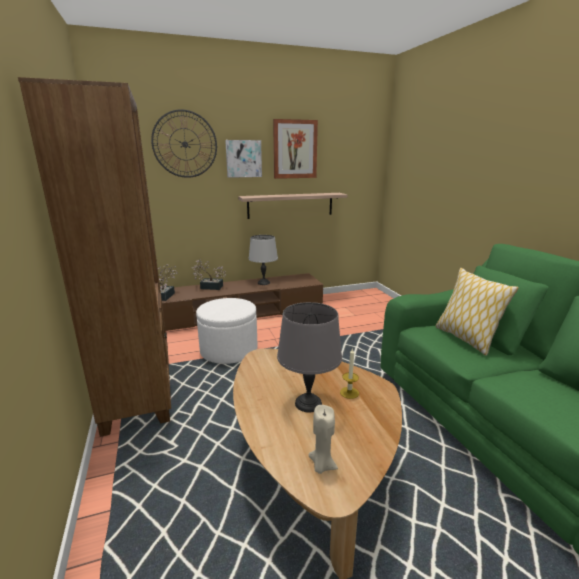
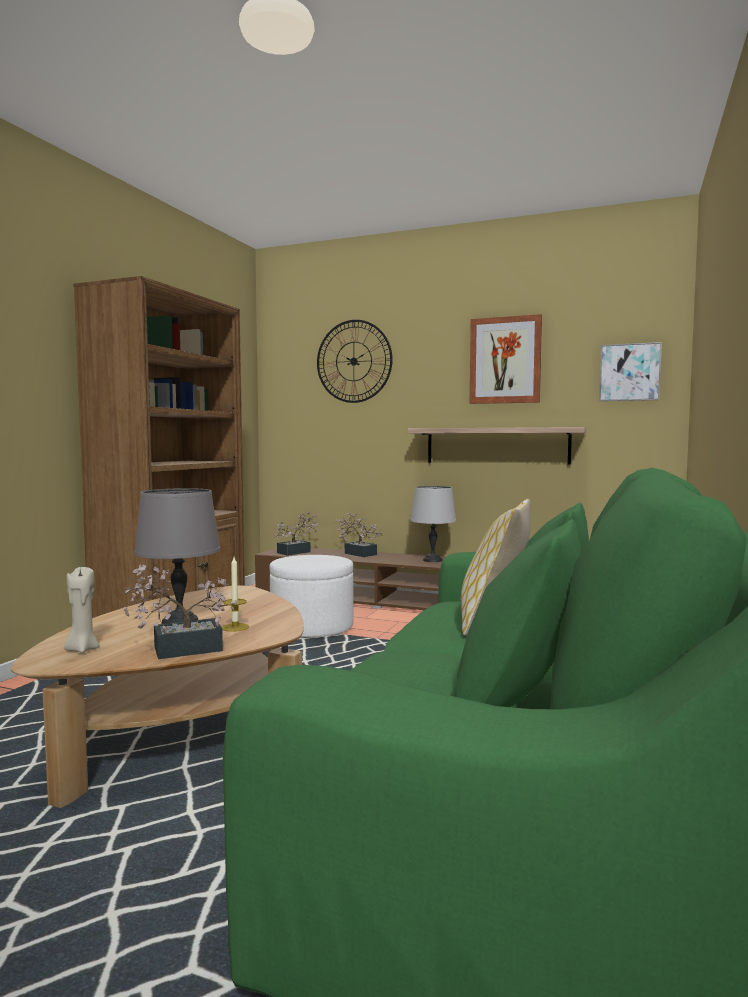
camera: 40 degrees right, 15 degrees down
(243, 158) = (427, 376): picture -> picture (629, 372)
(372, 430) = (179, 649): none -> potted plant

